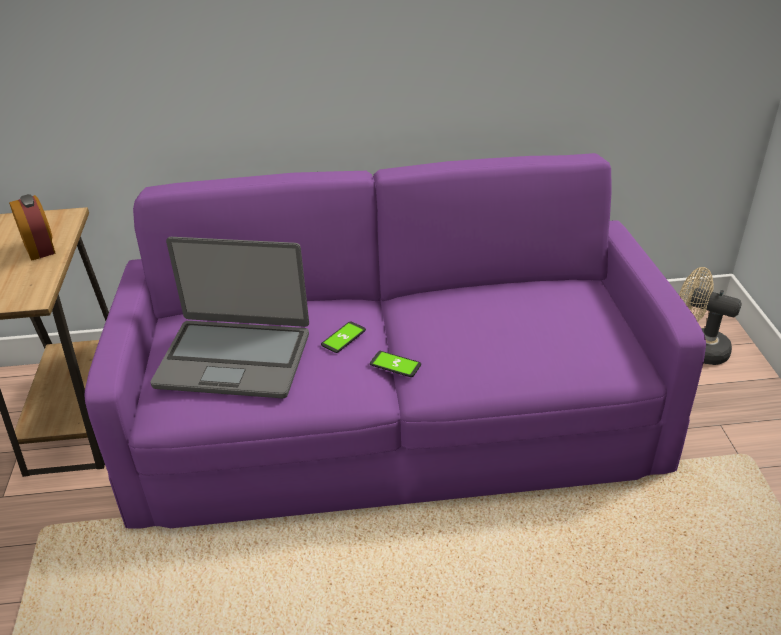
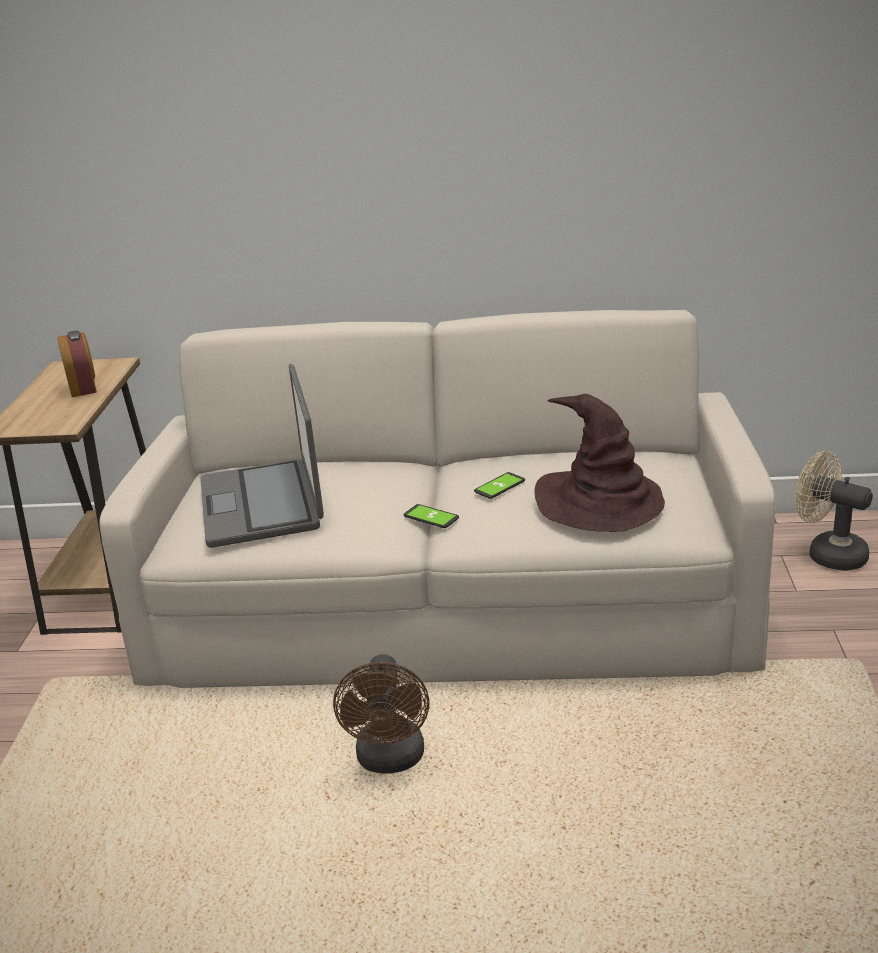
camera: 10 degrees right, 10 degrees down
(234, 358) = (263, 504): laptop -> laptop turned 60 degrees clockwise
(343, 338) = (382, 492): phone -> phone (499, 486)
(382, 593) = (390, 760): none -> brown fan
(395, 413) = (450, 599): purple sofa -> beige sofa
(544, 342) = (600, 502): none -> brown hat

